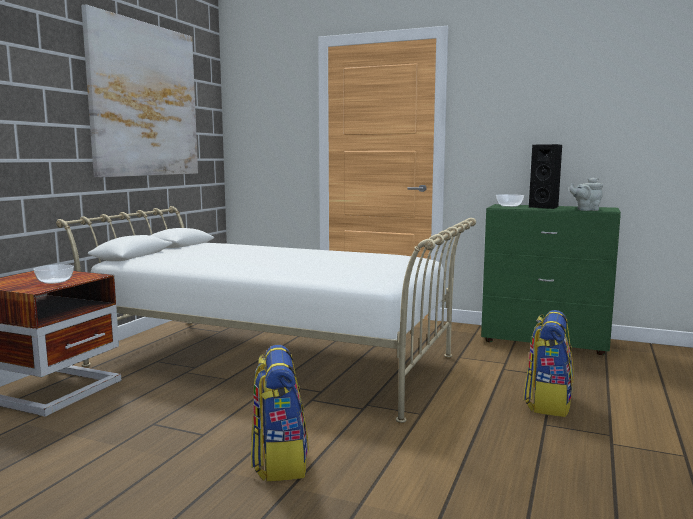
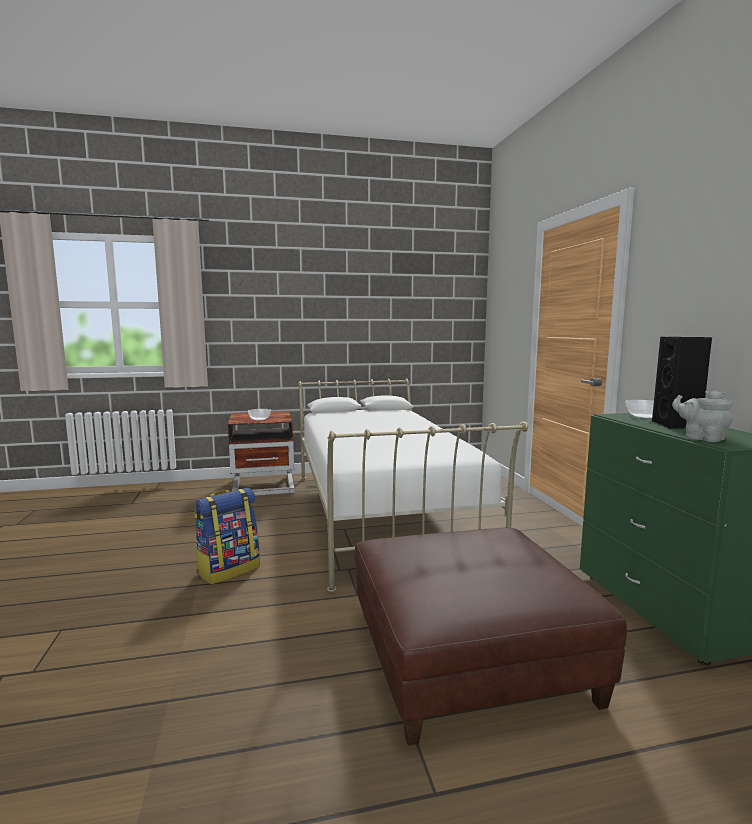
camera: 55 degrees right, 0 degrees up
(145, 100) = (391, 297): picture -> none
(547, 403) = (468, 654): backpack -> brown ottoman

